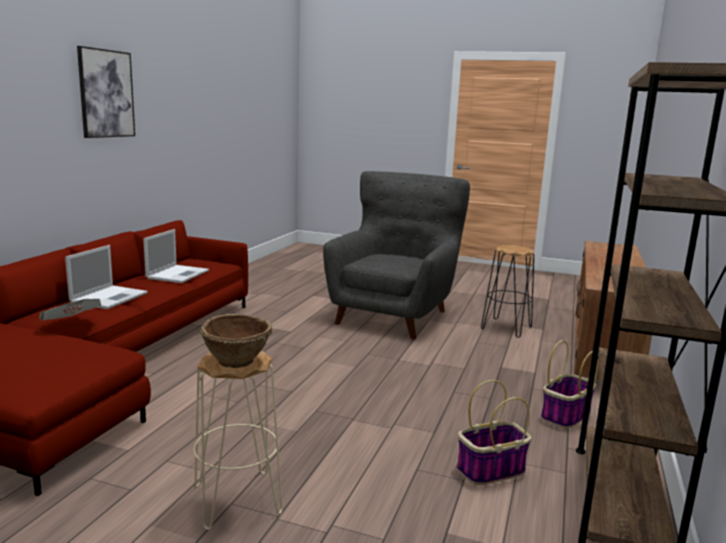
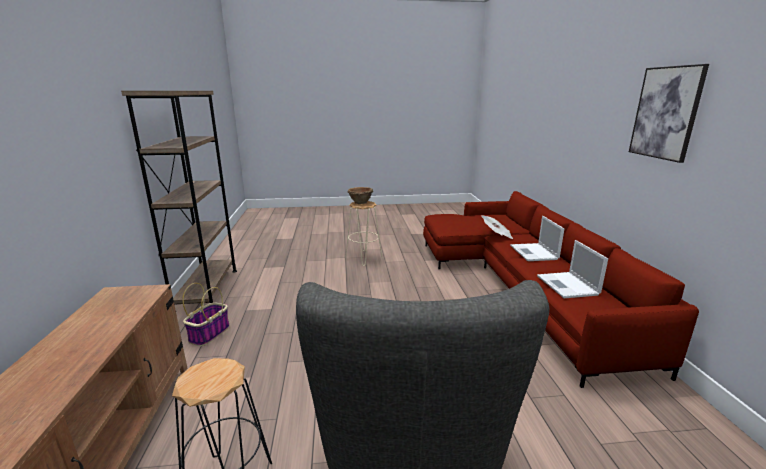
camera: 155 degrees right, 5 degrees up
(490, 471) = (266, 289): basket -> none

